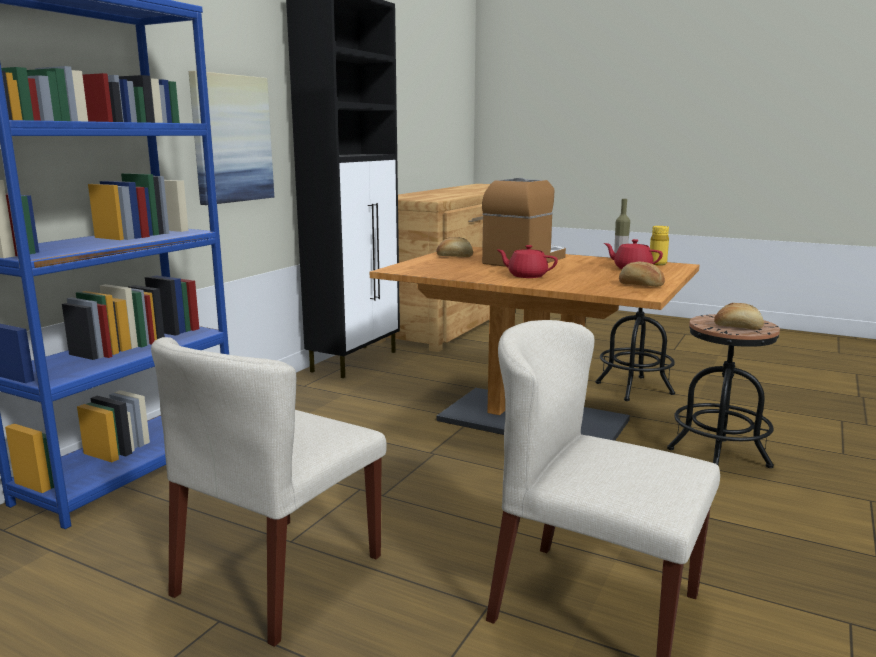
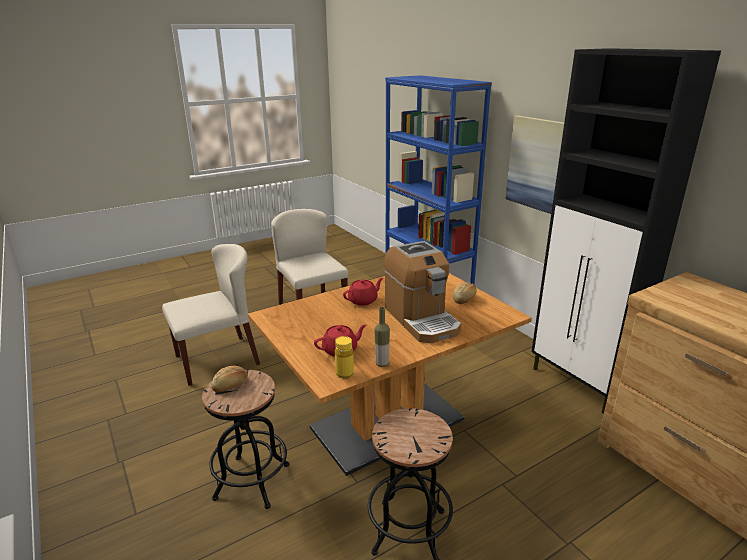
camera: 120 degrees right, 10 degrees up
(640, 285) = (287, 325): bread -> none

